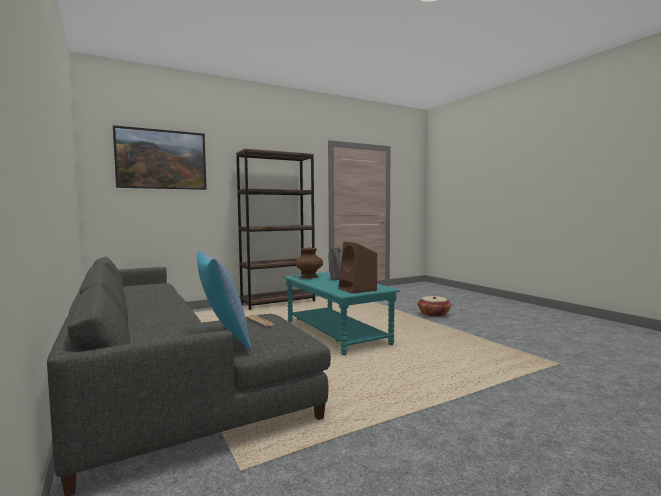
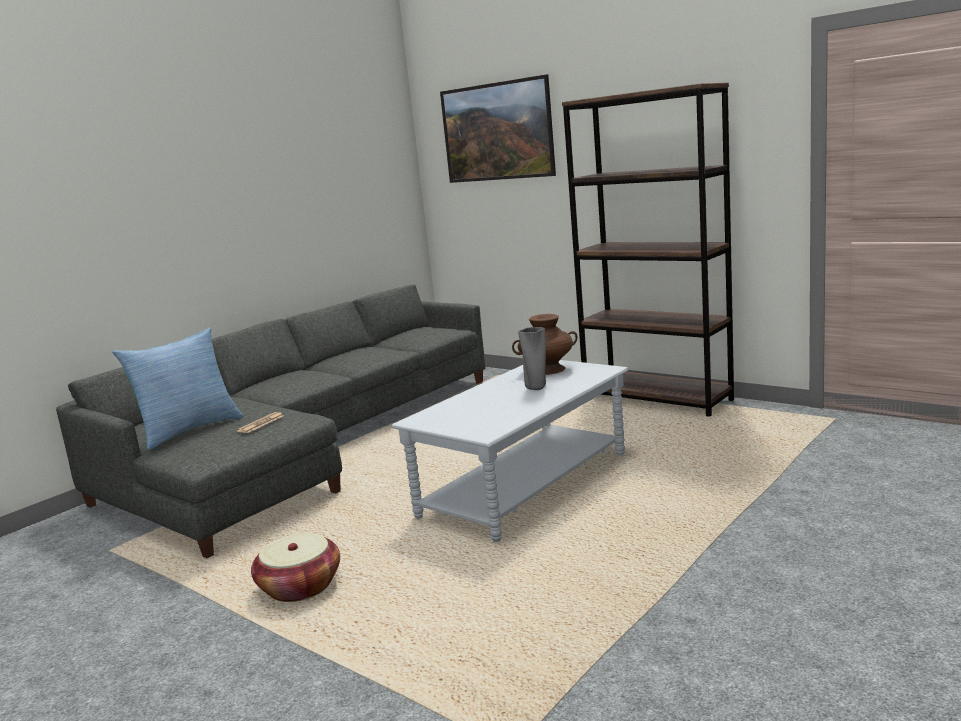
camera: 70 degrees right, 10 degrees up
(335, 333) = (526, 485): turquoise coffee table -> grey coffee table
(358, 289) = (455, 420): brown speaker -> none
(434, 314) = (784, 541): basket -> basket (300, 587)

